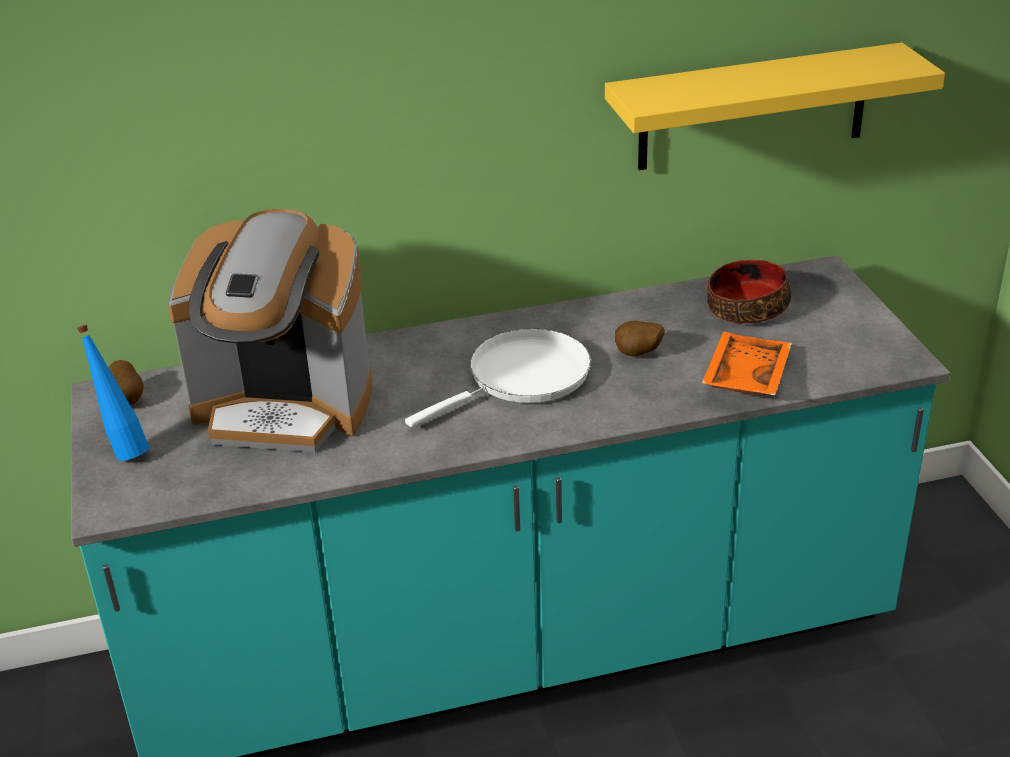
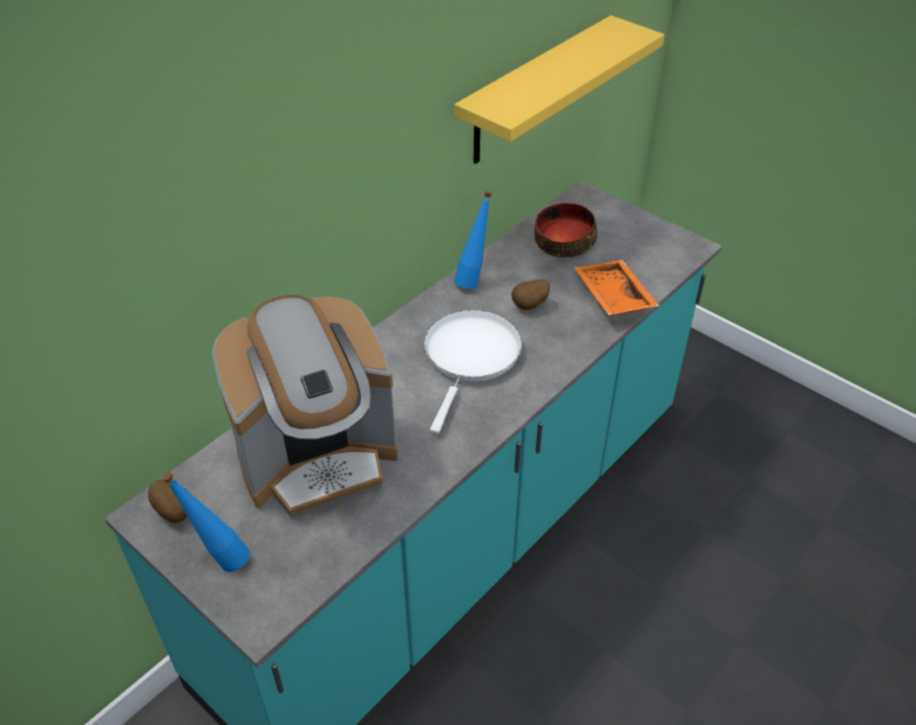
camera: 35 degrees left, 10 degrees up
(602, 311) = (473, 280): none -> blue bottle

